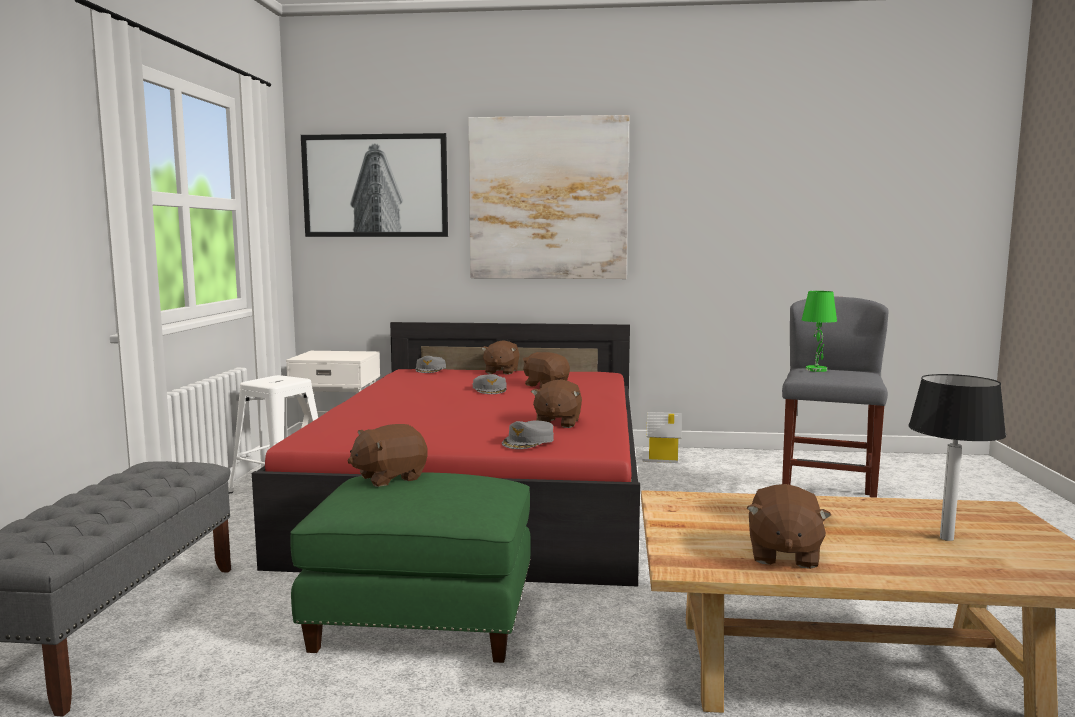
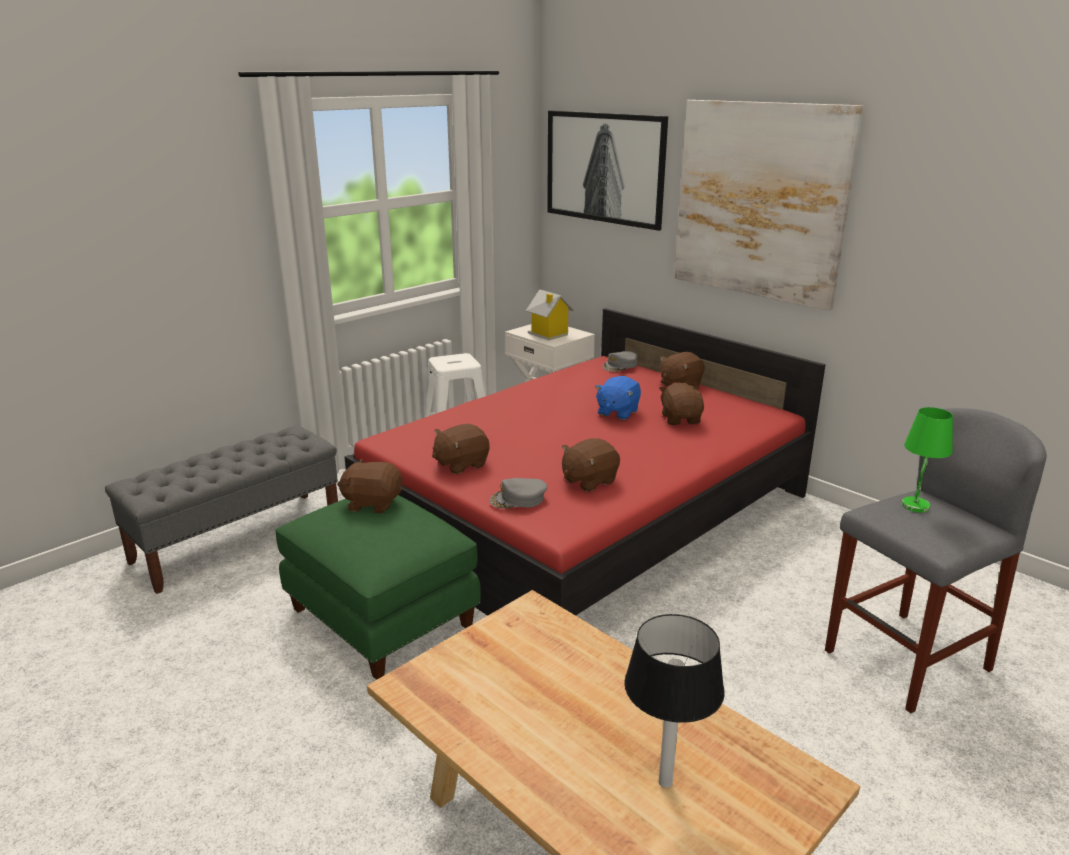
camera: 40 degrees right, 15 degrees up
(490, 389) = (617, 412): grey cap -> blue plush toy
(662, 458) = (819, 525): toy house -> toy house (548, 334)
(783, 555) = (492, 716): brown plush toy -> brown plush toy (461, 464)

